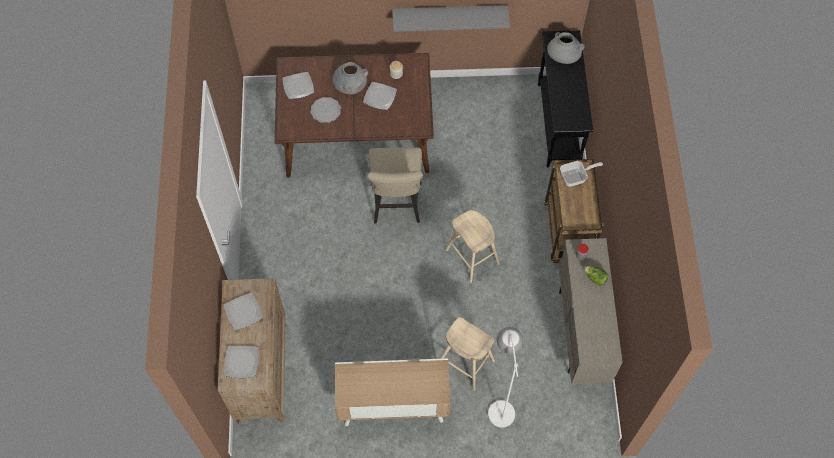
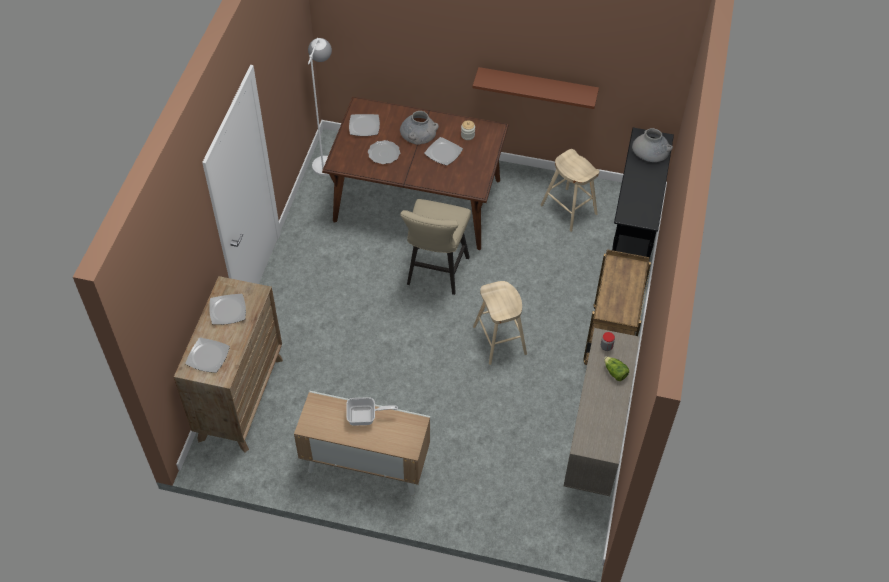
camera: 15 degrees right, 10 degrees down
(450, 14) = (537, 86): grey shelf -> brown shelf
(465, 363) = (457, 442): beige stool -> beige stool (569, 210)
(499, 404) = (481, 493): white floor lamp -> white floor lamp (326, 159)
(576, 177) = (626, 272): frying pan -> frying pan (366, 416)

